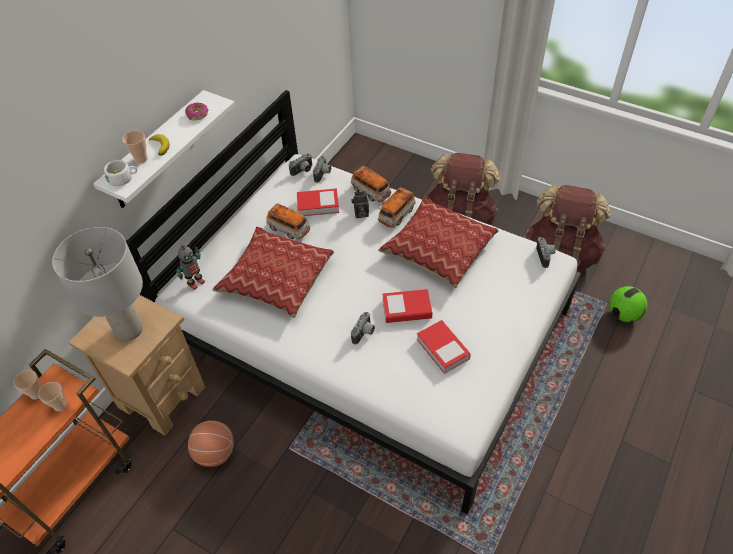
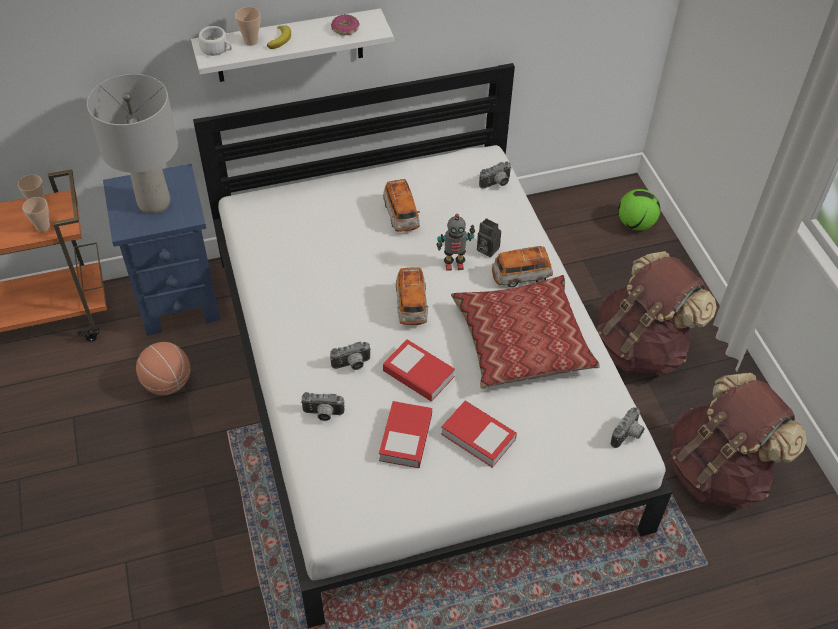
camera: 40 degrees right, 0 degrees up
(163, 397) = (180, 301): beige nightstand -> blue nightstand
(196, 283) = (266, 206): toy robot -> toy robot (454, 264)
(276, 278) = (336, 253): pillow -> none
(303, 171) = (481, 167): camera -> camera (323, 414)
(318, 205) = (454, 211): book -> book (478, 437)
(371, 192) = (523, 234): toy car -> toy car (411, 305)
(623, 314) = (713, 592): football -> football (635, 224)

